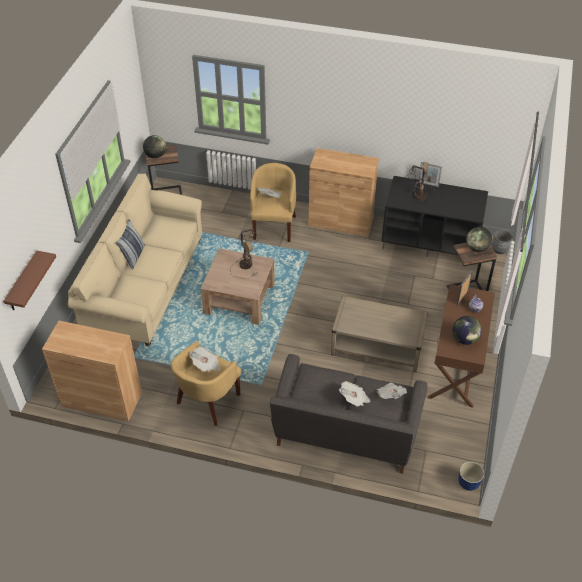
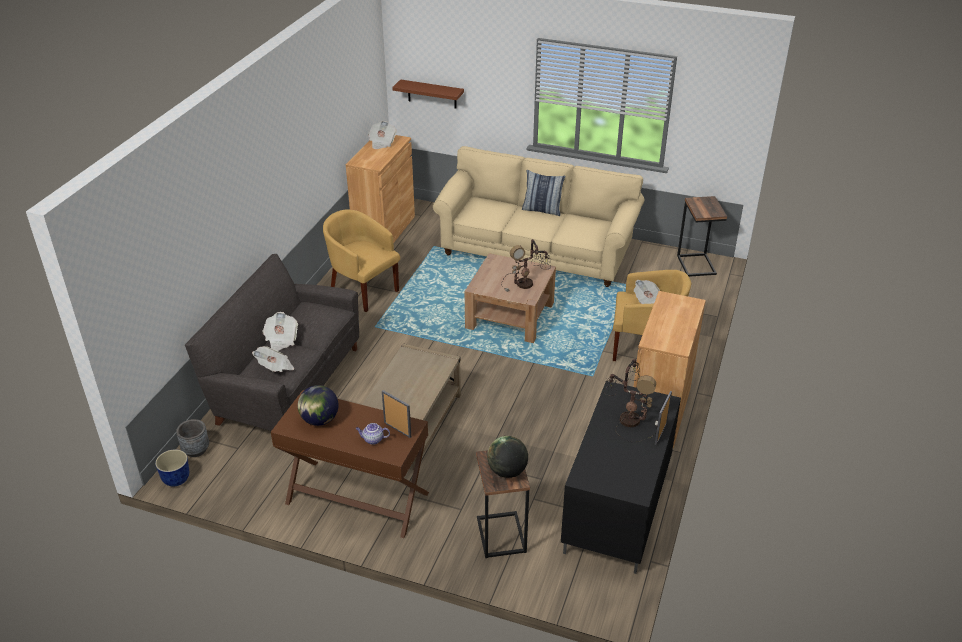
camera: 95 degrees right, 10 degrees down
(155, 156) = (700, 203): globe -> none
(206, 365) = (370, 250): newspaper -> newspaper (382, 143)
(500, 249) = (599, 600): grey planter -> grey planter (196, 450)

